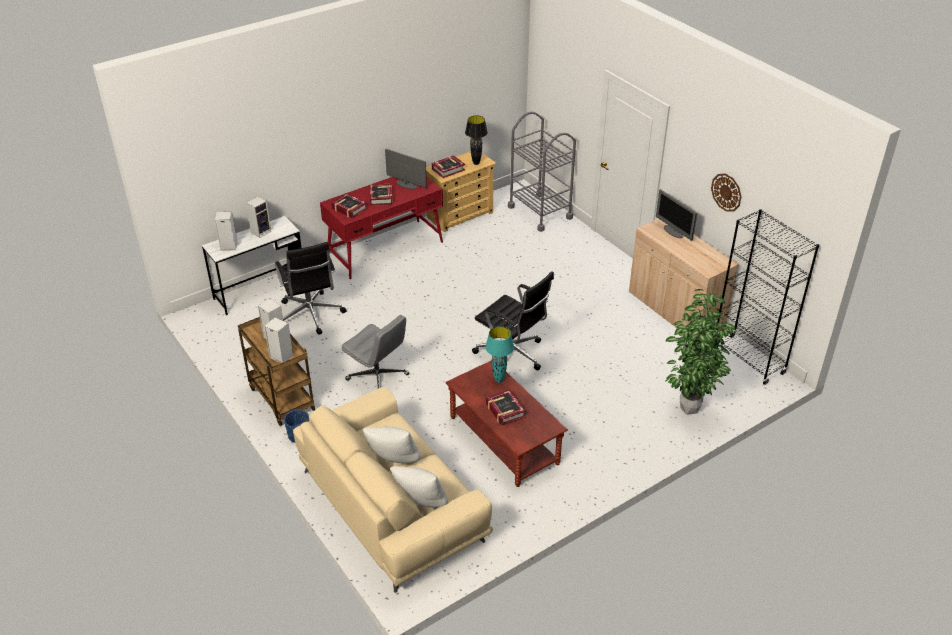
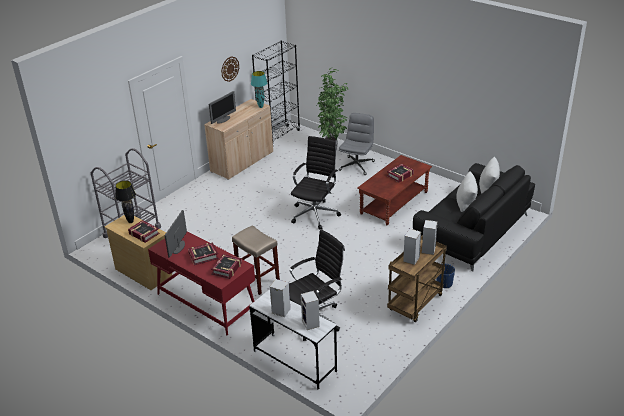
camera: 105 degrees left, 5 degrees down
(378, 377) = (367, 264): grey office chair -> grey office chair (356, 166)
(392, 505) = (471, 231): beige sofa -> black sofa
(399, 287) = (258, 280): none -> beige stool
(498, 380) = (375, 182): turquoise table lamp -> turquoise table lamp (260, 107)

